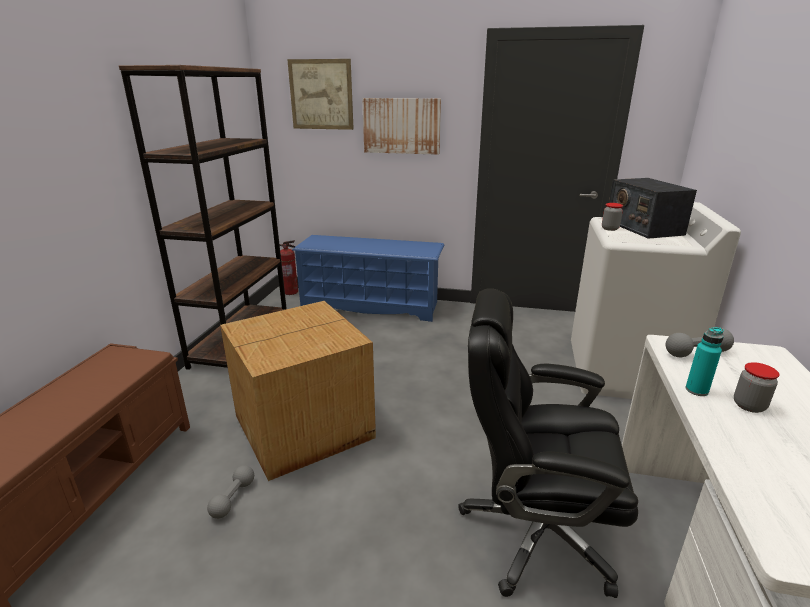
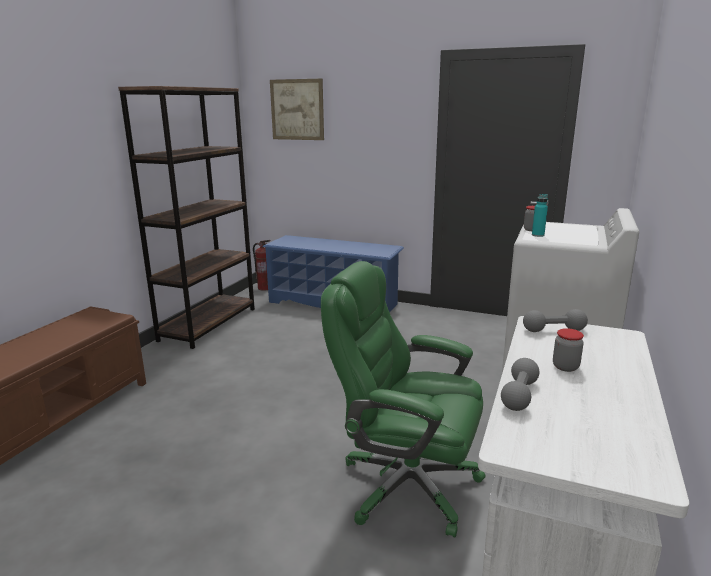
camera: 10 degrees right, 5 degrees down
(233, 498) = (164, 435): grey dumbbell -> grey dumbbell (519, 395)
(306, 427) = (240, 391): cardboard box -> none
(401, 126) = (366, 137): picture -> none
(534, 531) = (406, 484): black office chair -> green office chair
(643, 227) = (565, 230): radio -> none
(696, 390) = (528, 354): turquoise bottle -> turquoise bottle (538, 235)

